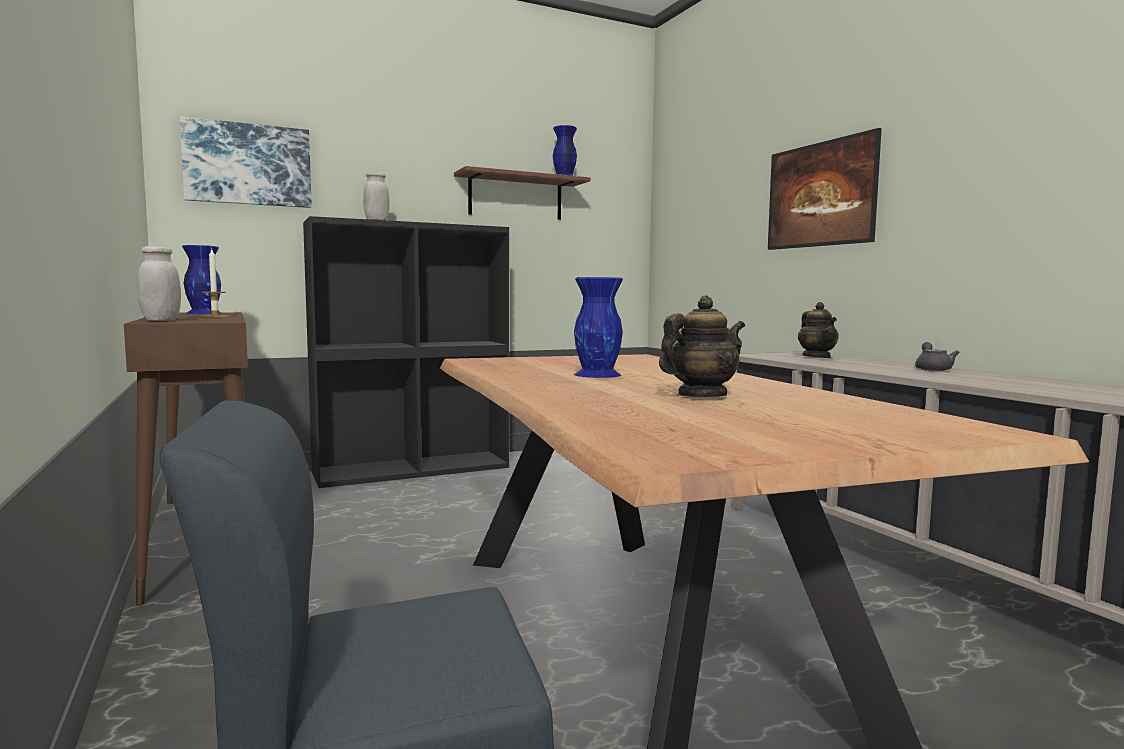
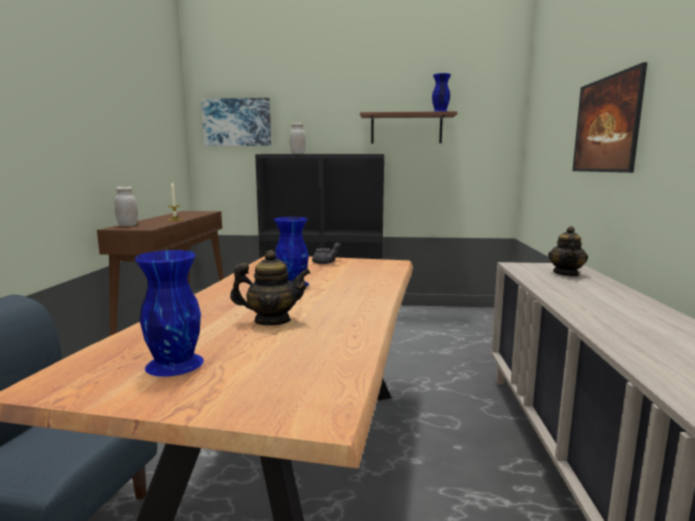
camera: 30 degrees right, 5 degrees up
(203, 313) = (193, 213): blue vase -> blue vase (175, 363)
(932, 369) = (629, 305): grey teapot -> grey teapot (326, 262)

